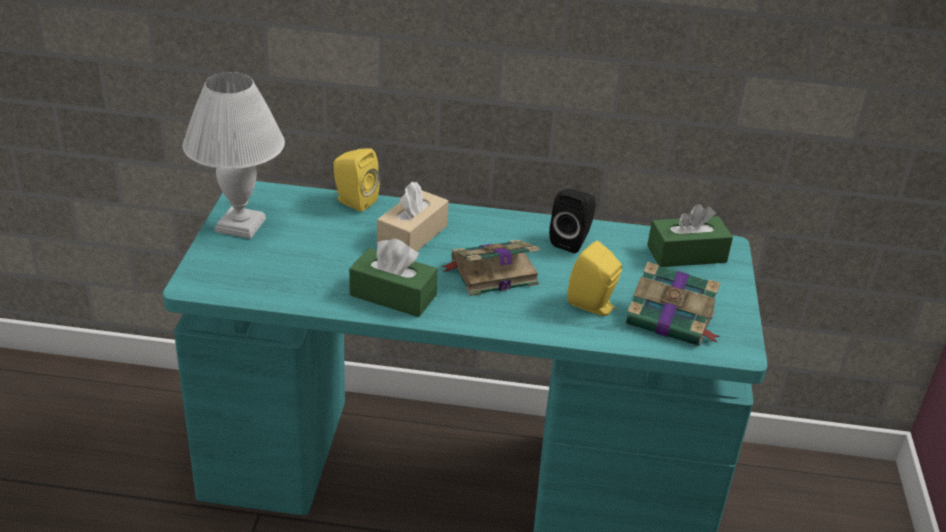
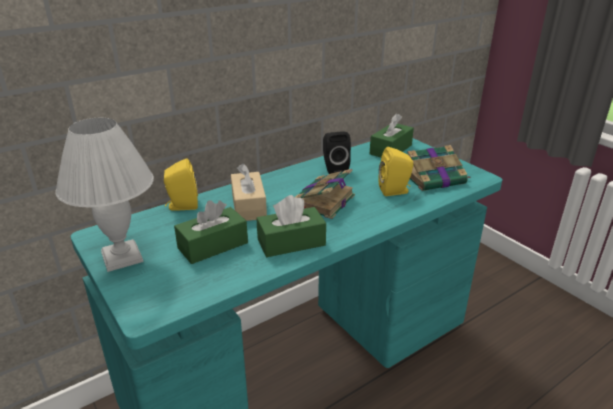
camera: 40 degrees left, 5 degrees down
(323, 257) = (213, 245): none -> green tissue box

